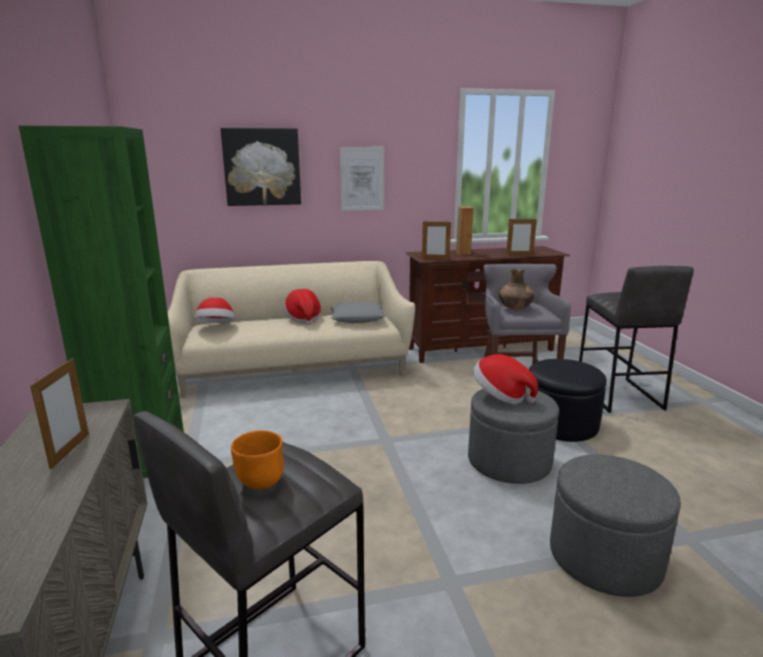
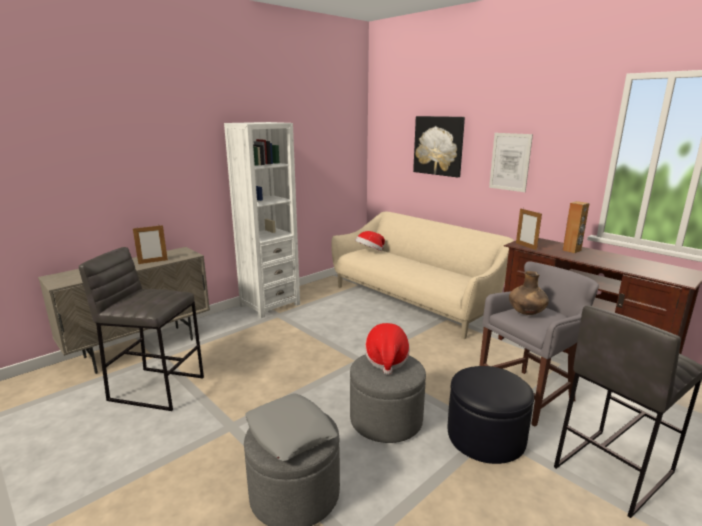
camera: 60 degrees right, 0 degrees up
(143, 463) = (270, 305): green bookcase -> white bookcase
(260, 482) = (142, 295): orange bowl -> none
(303, 318) = (419, 264): hat -> none
(357, 318) = (451, 277): grey pillow -> grey pillow (290, 432)
(519, 255) = (624, 269): picture frame -> none

